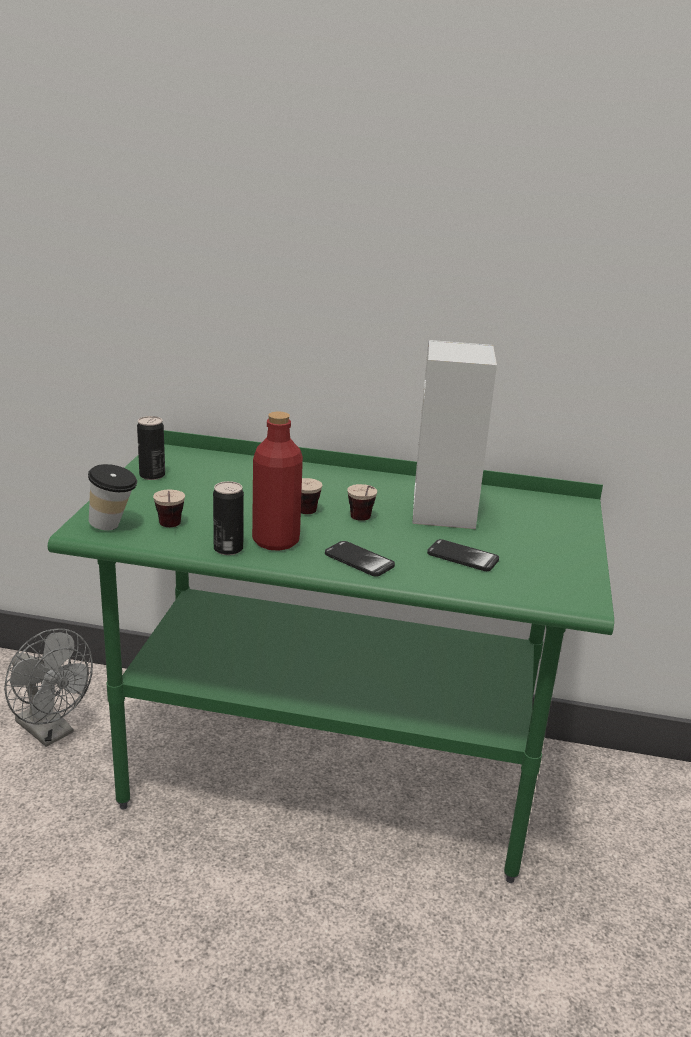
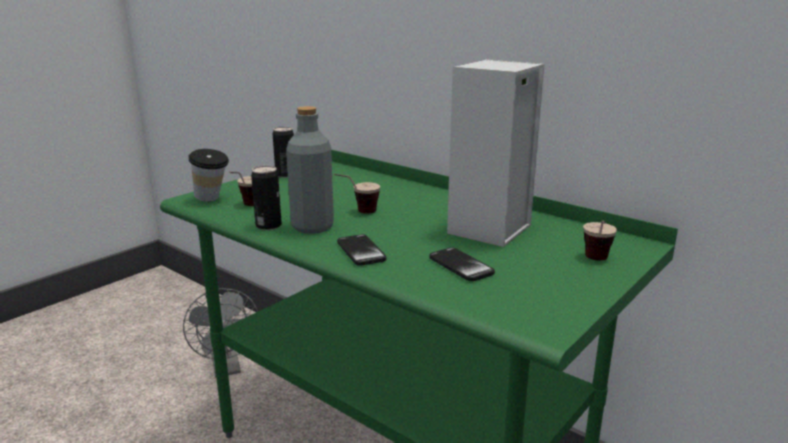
camera: 30 degrees right, 5 degrees down
(276, 541) = (312, 227): red bottle -> grey bottle
(363, 522) = (404, 226): cup -> cup (596, 262)

